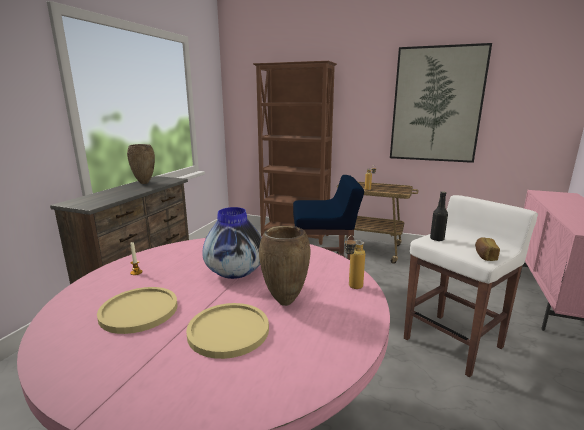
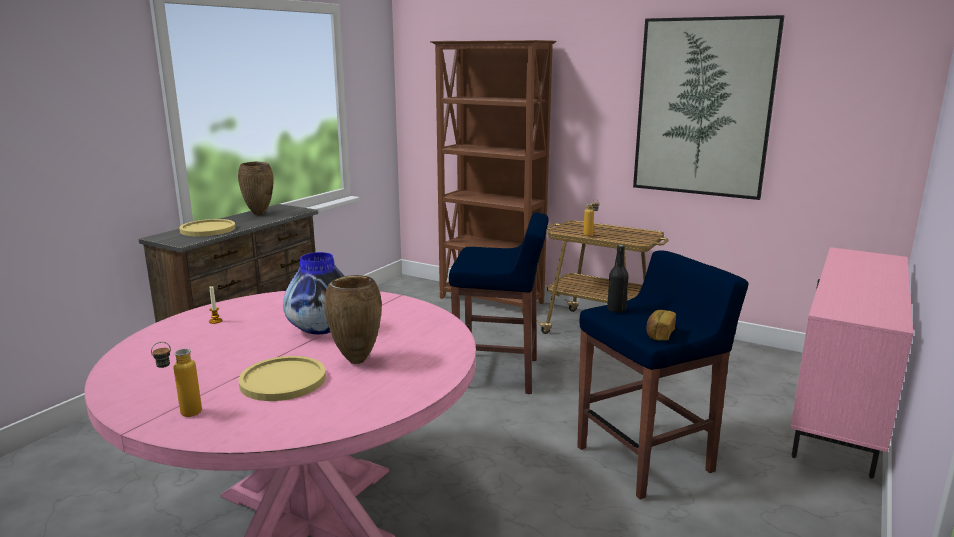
camera: 10 degrees right, 0 degrees up
(139, 311) = (204, 356): yellow plate -> yellow plate (208, 229)
(352, 288) = (441, 354): bottle -> bottle (182, 415)
(453, 342) = (646, 459): white stool -> blue stool

